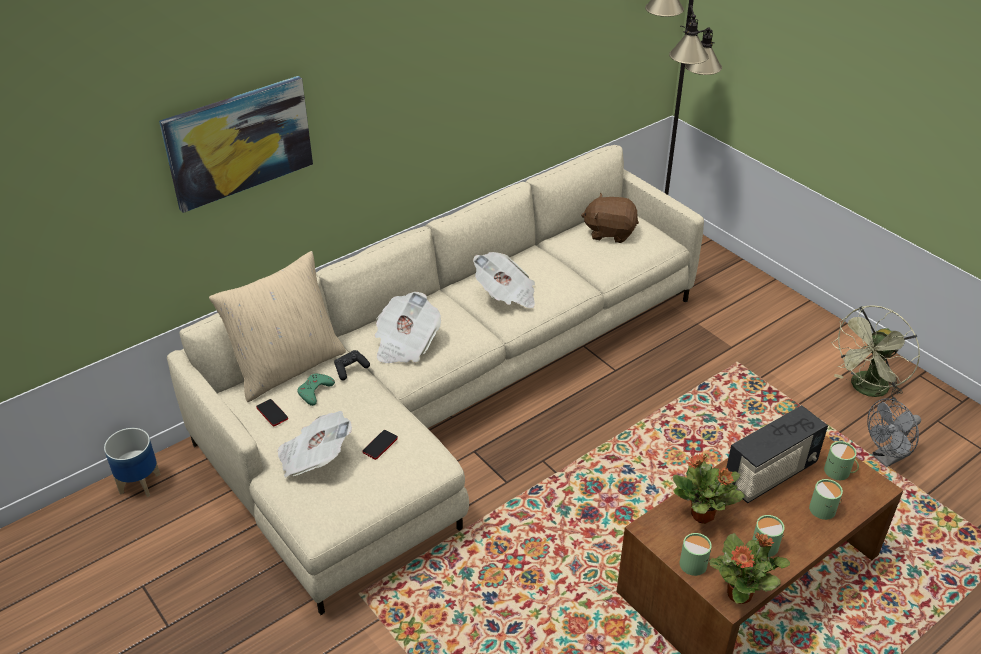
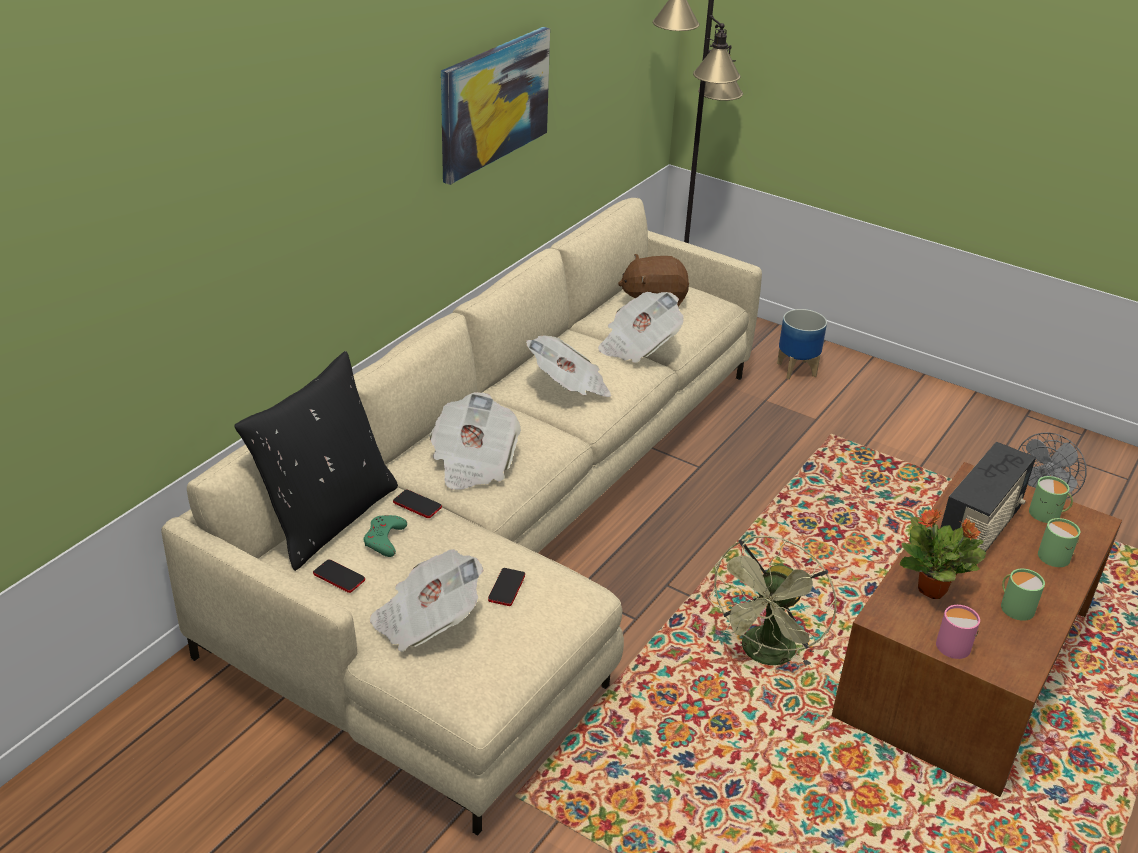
camera: 20 degrees left, 5 degrees down
(140, 483) = (135, 724): planter -> planter (796, 369)
(238, 142) = (246, 205): picture -> picture (493, 102)
(287, 367) = (327, 517): beige pillow -> black pillow
(350, 369) = (417, 505): black game controller -> phone
(577, 269) = (638, 346): none -> newspaper
(694, 562) = (953, 643): green mug -> pink mug
(740, 593) = (1022, 666): potted plant -> none
(866, 390) = (981, 440): green fan -> green fan (766, 656)

